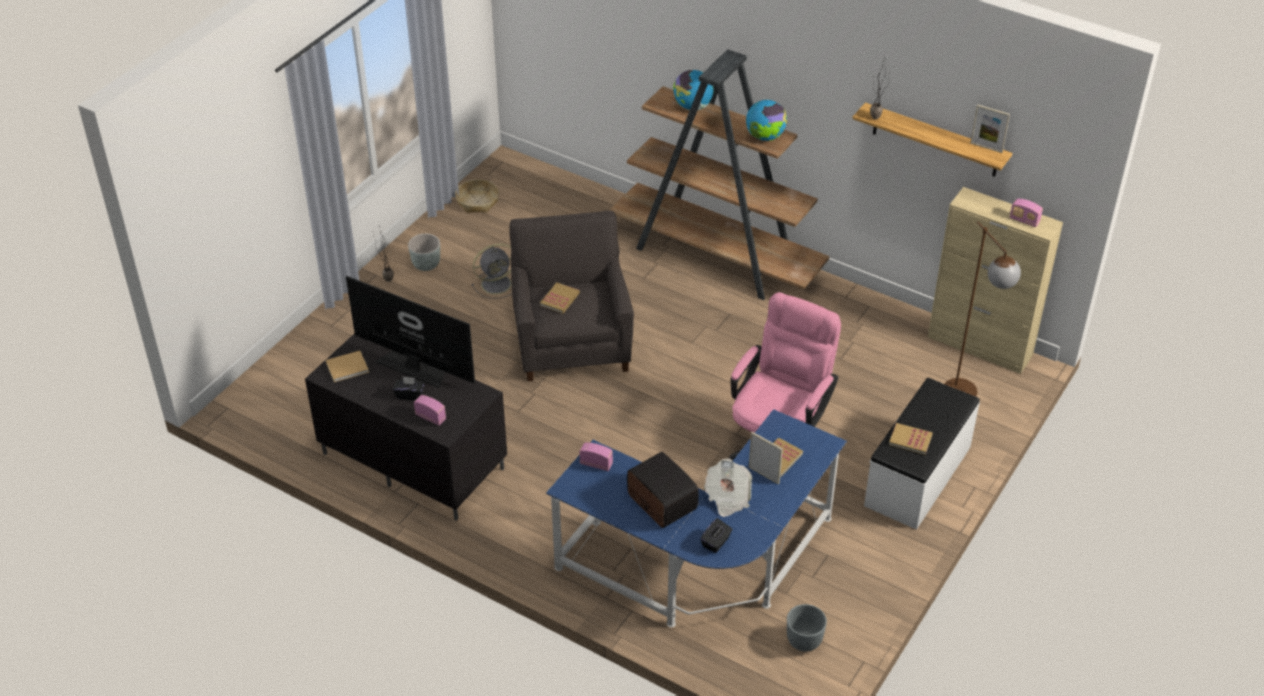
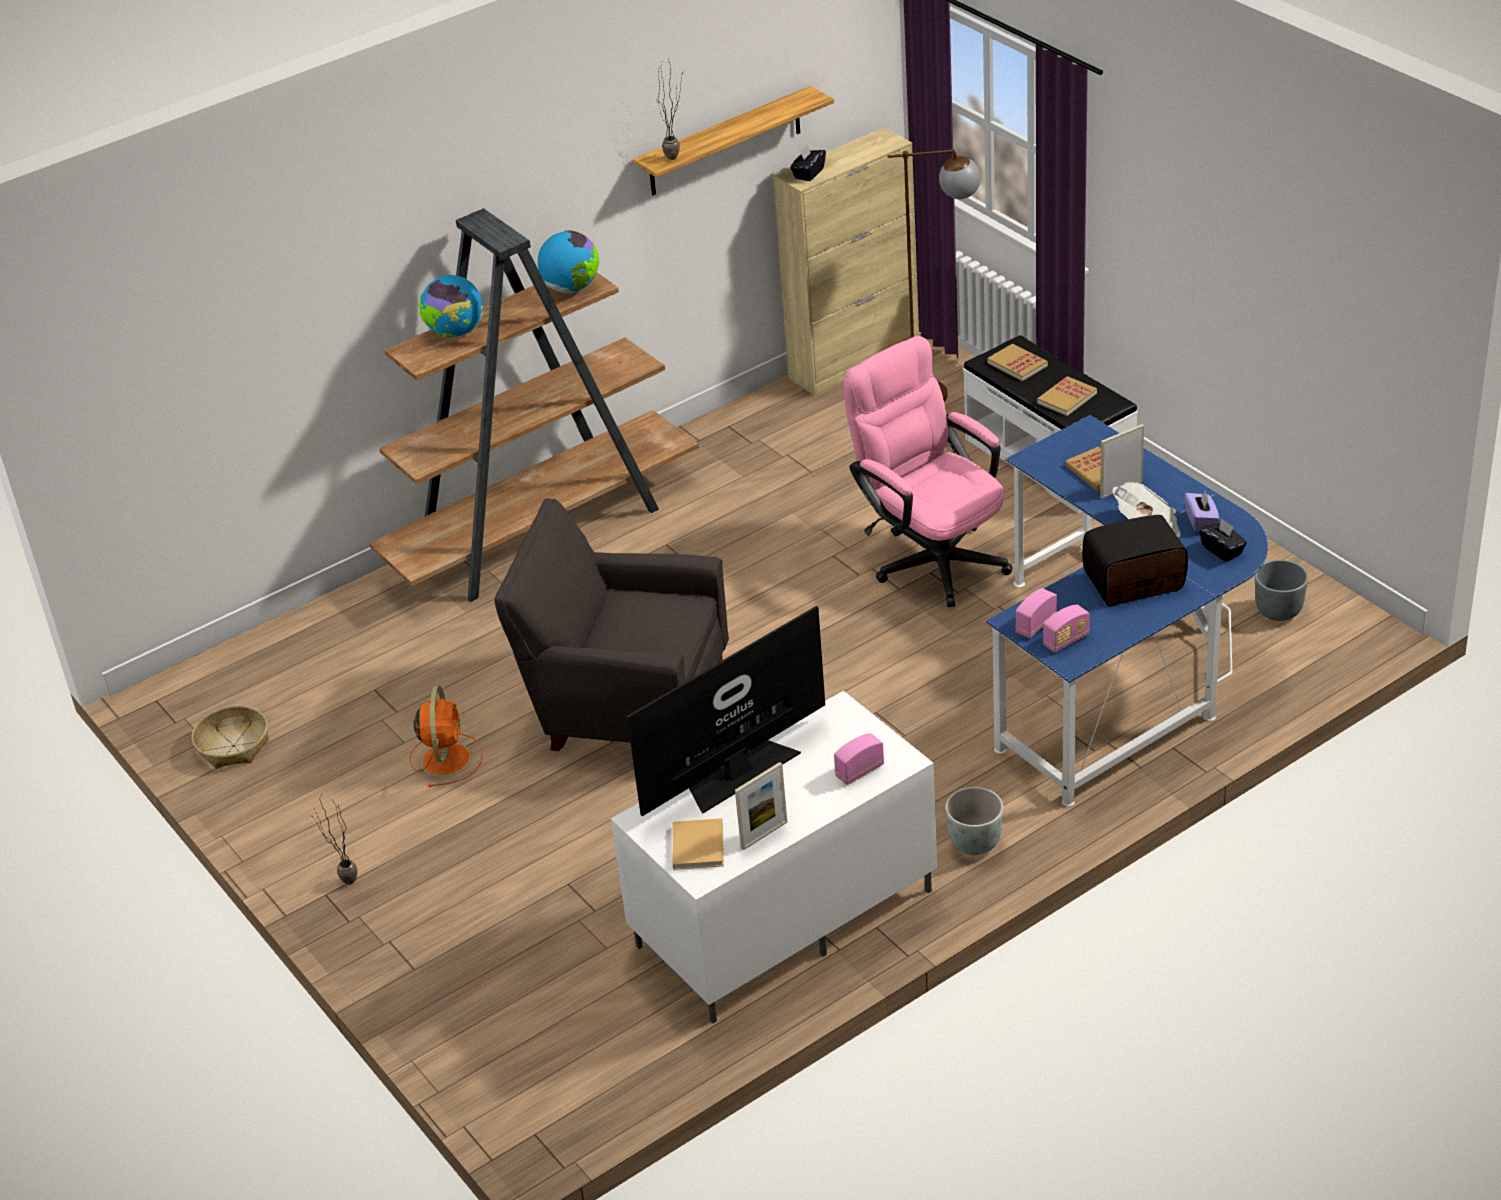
camera: 65 degrees left, 5 degrees down
(410, 395) = (798, 786): black tissue box -> black tissue box (808, 173)
(411, 461) = (784, 921): black tv stand -> white tv stand
(426, 264) = (343, 831): grey planter -> grey planter (974, 843)
(497, 284) = (446, 758): grey fan -> orange fan
(559, 299) = (630, 632): book -> book (1017, 364)
(745, 524) = (1201, 521): none -> purple tissue box
(986, 147) = (788, 99): picture frame -> picture frame (764, 835)
(1024, 220) = (865, 149): radio -> radio (1066, 641)

